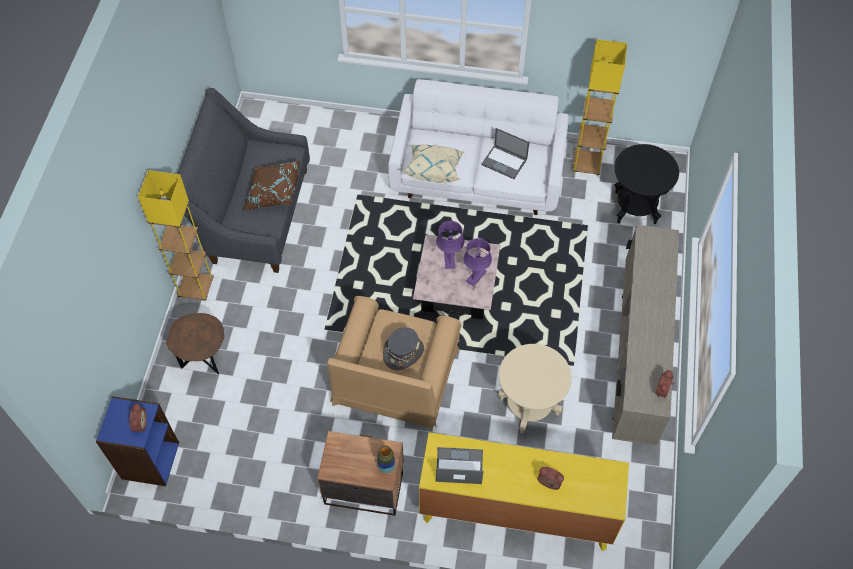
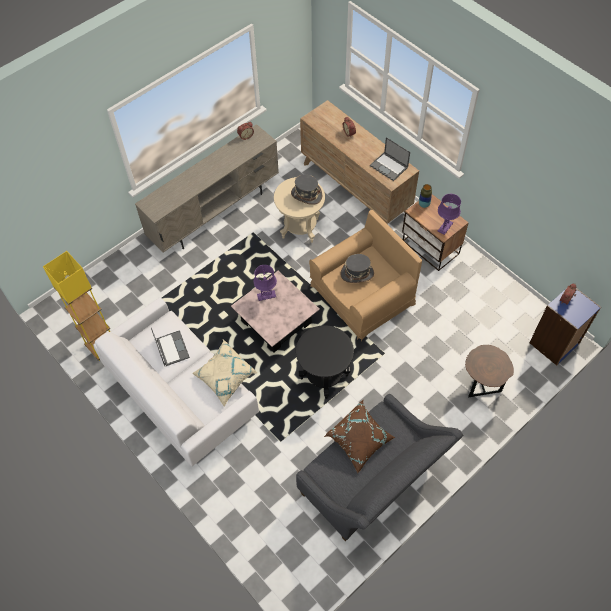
camera: 140 degrees left, 0 degrees up
(196, 288) = (455, 447): yellow floor lamp -> none
(449, 259) = (272, 318): purple table lamp -> purple table lamp (445, 227)
(516, 510) = (355, 188): yellow dresser -> brown dresser
(529, 382) = (306, 195): none -> grey hat
(635, 207) = (109, 295): black side table -> black side table (324, 377)

